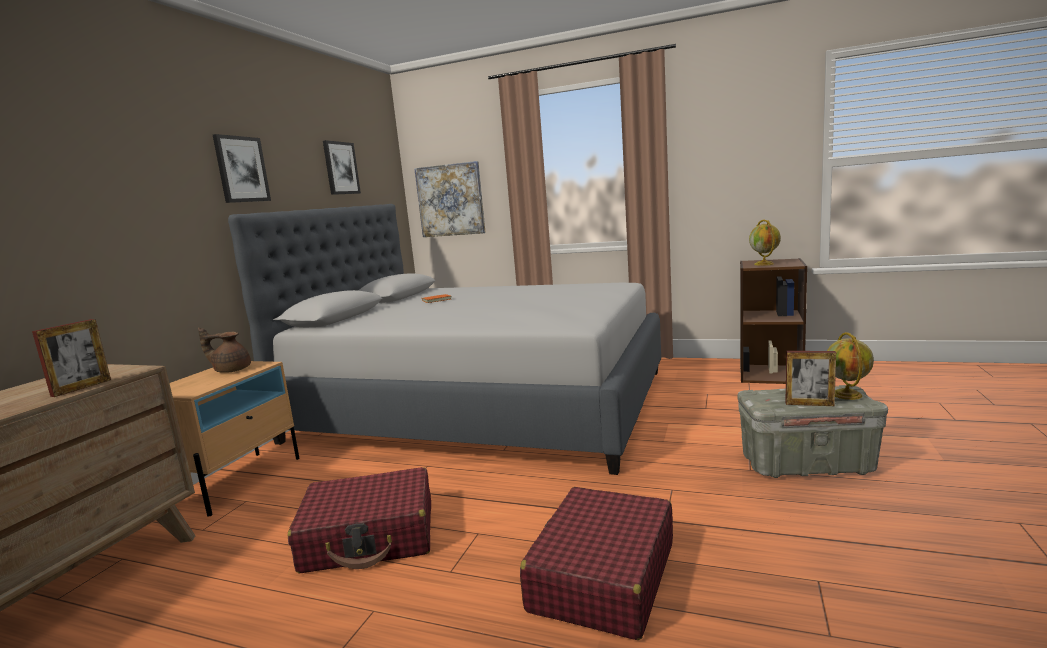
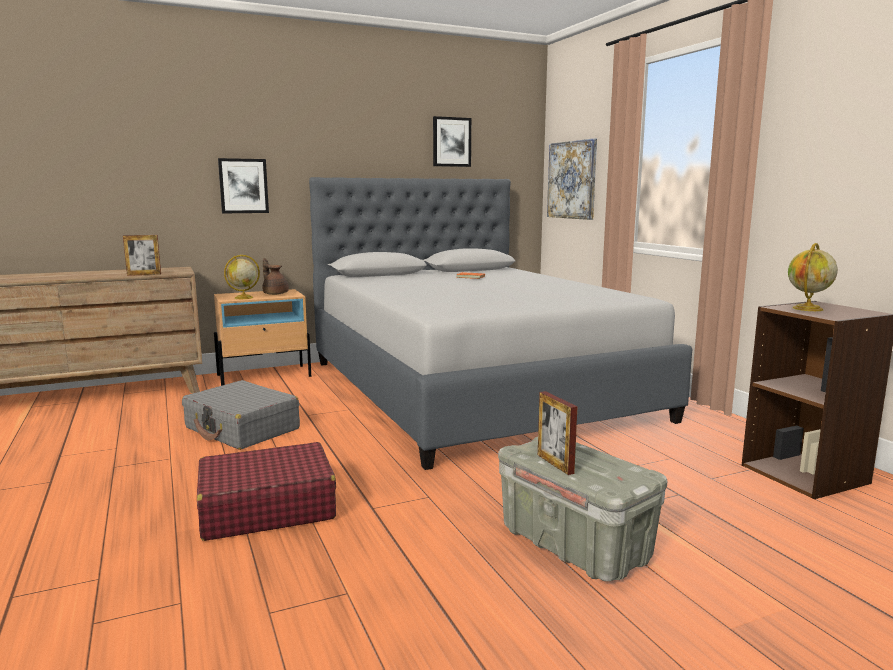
camera: 45 degrees right, 0 degrees up
(241, 169) = (336, 141): picture -> picture (243, 186)
(370, 537) = (242, 429): red suitcase -> grey suitcase
(847, 395) = (616, 476): globe -> globe (243, 298)

